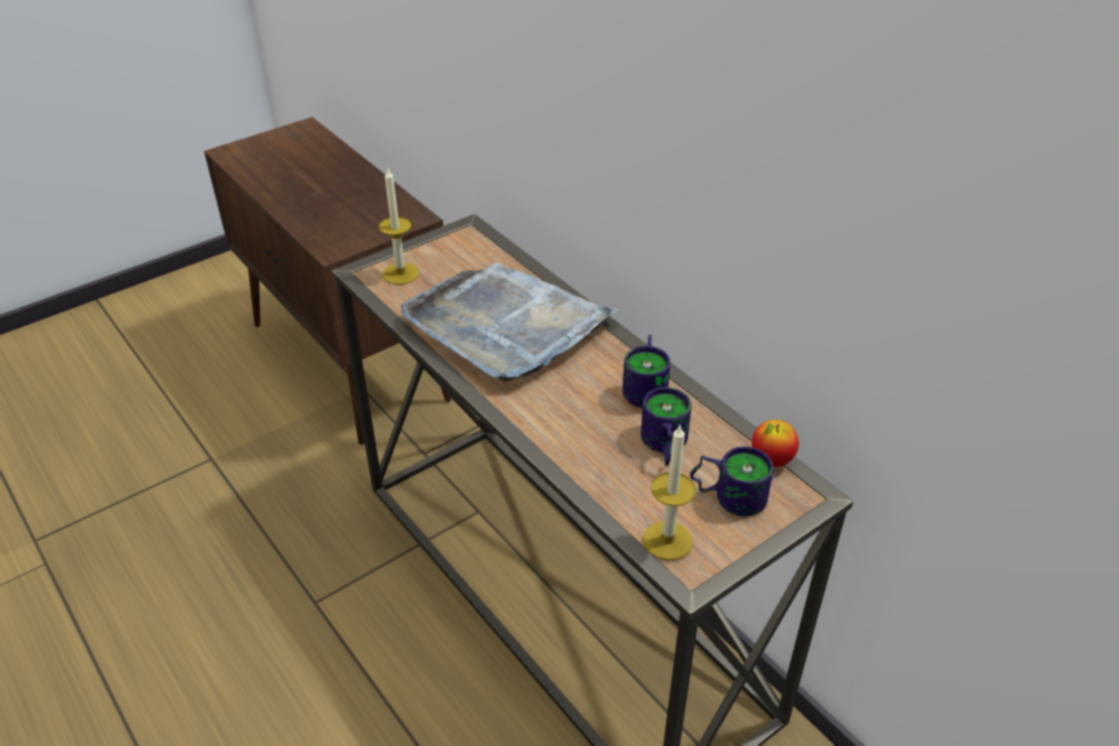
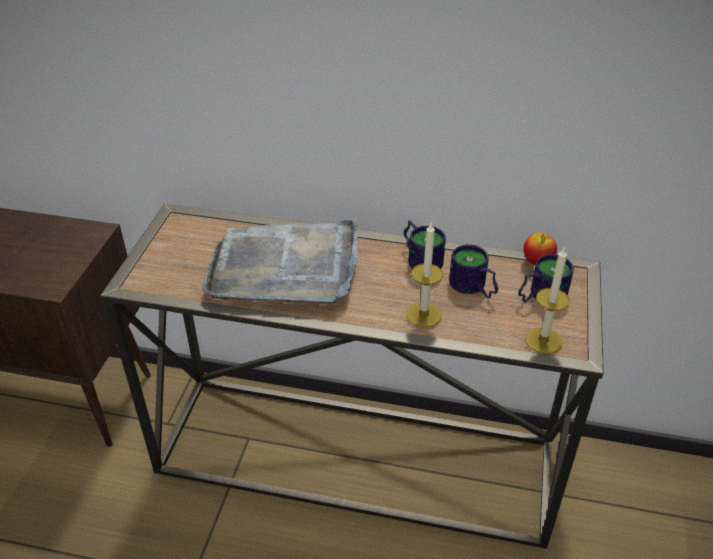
camera: 40 degrees left, 0 degrees up
(400, 273) = (160, 270): candle -> candle (423, 315)

